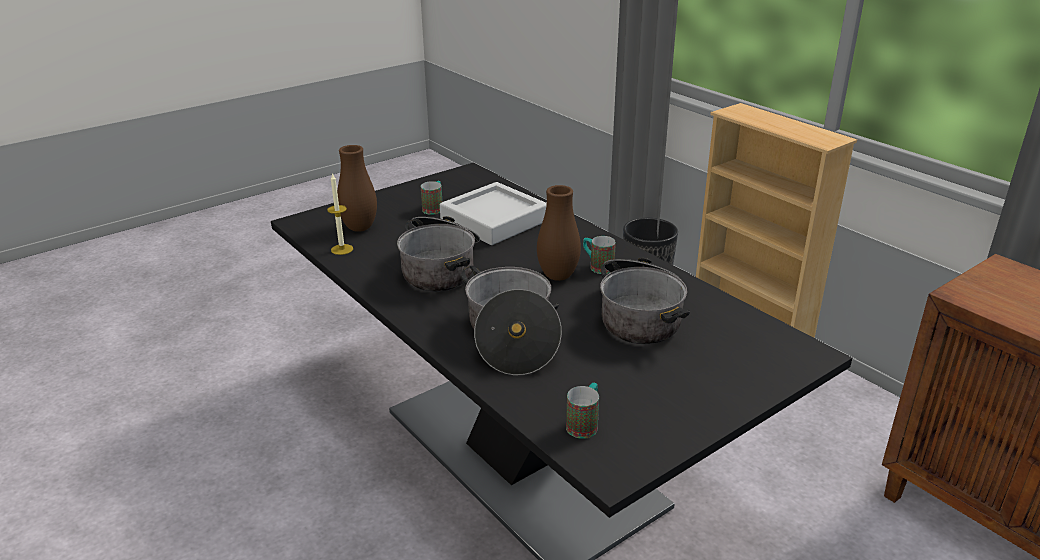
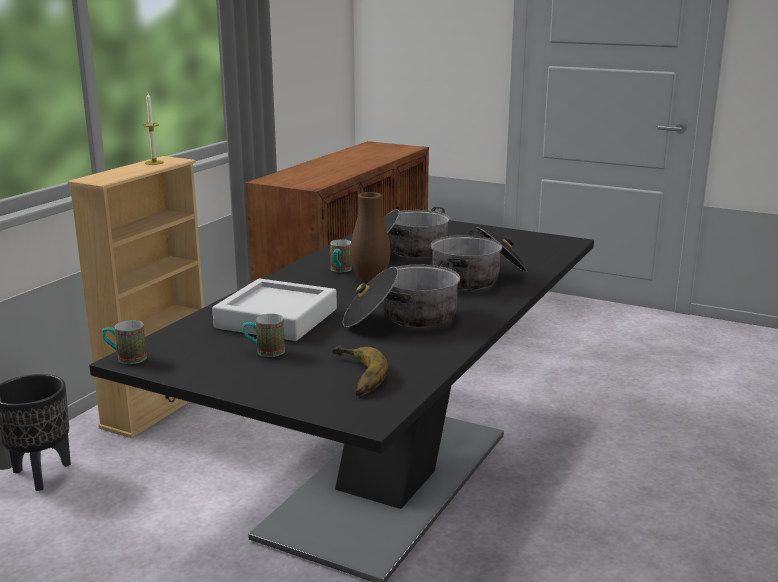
camera: 115 degrees left, 10 degrees down
(342, 249) = (413, 370): candle -> candle (154, 162)
(360, 228) = (352, 376): brown vase -> banana
(584, 424) = (541, 250): mug -> mug (126, 358)

